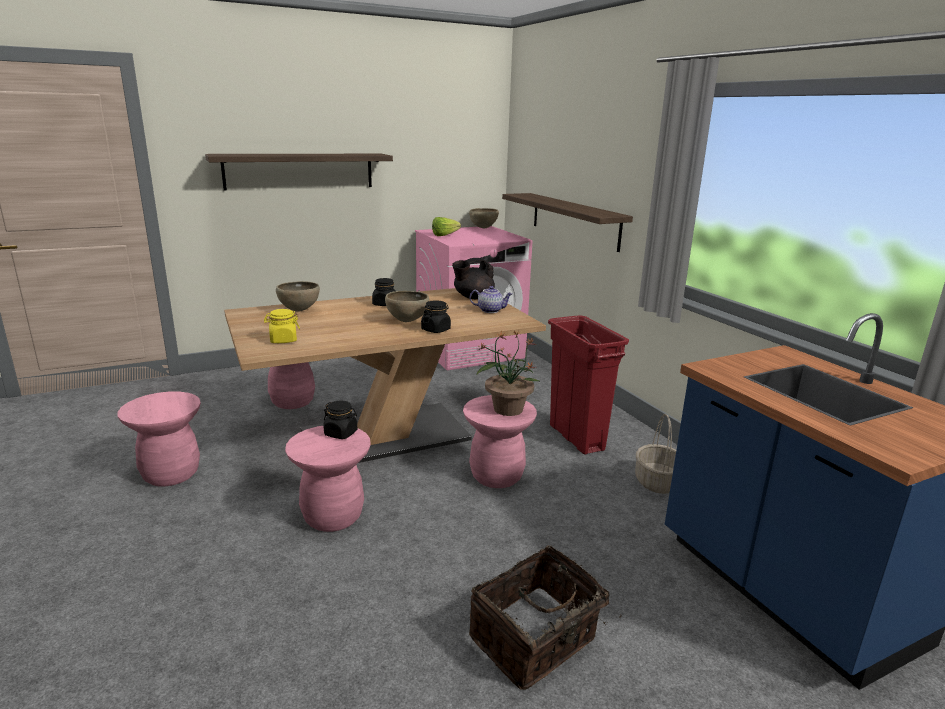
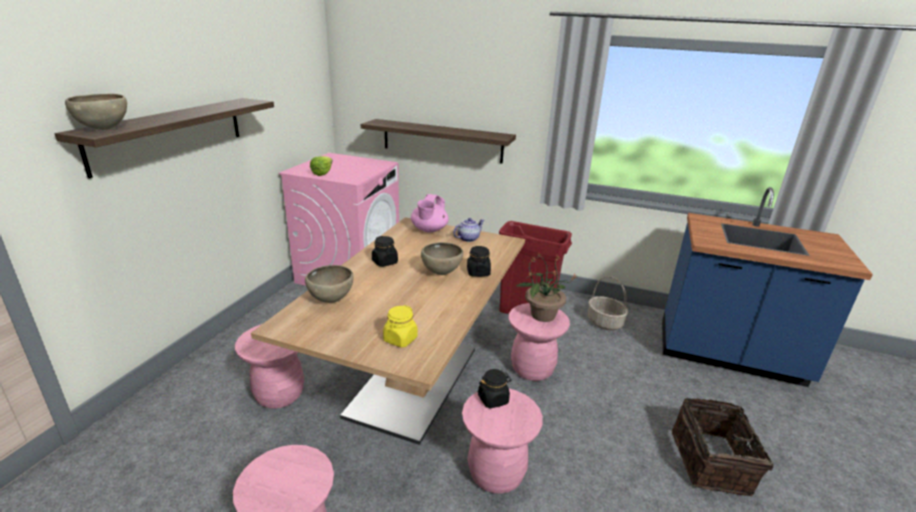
camera: 45 degrees left, 5 degrees up
(473, 297) = (429, 230): black teapot -> pink teapot
(483, 228) = (330, 156): brown bowl -> brown bowl (104, 129)

